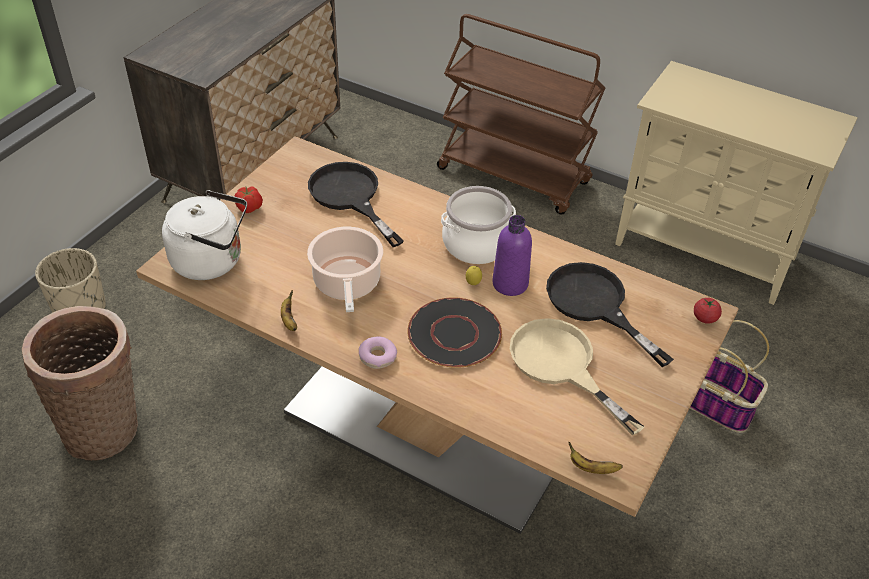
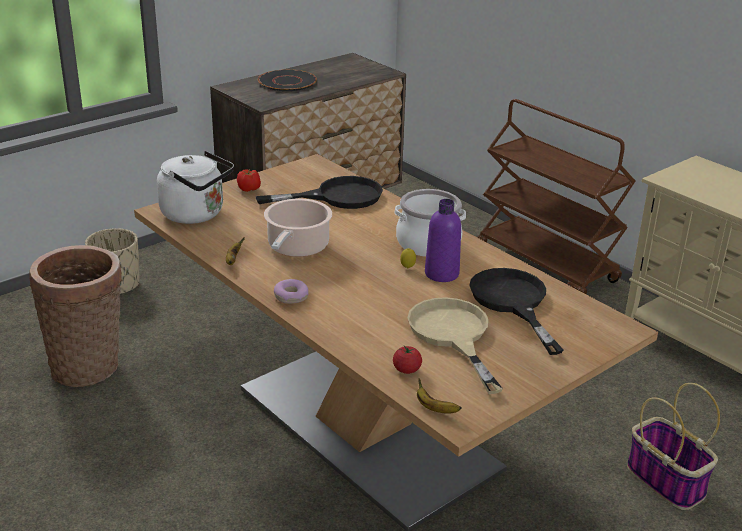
camera: 20 degrees right, 15 degrees down
(350, 197) = (337, 196): black frying pan -> black frying pan turned 90 degrees clockwise
(454, 334) = (368, 295): black plate -> black plate (287, 81)
(705, 318) = (617, 332): tomato -> tomato (406, 369)

